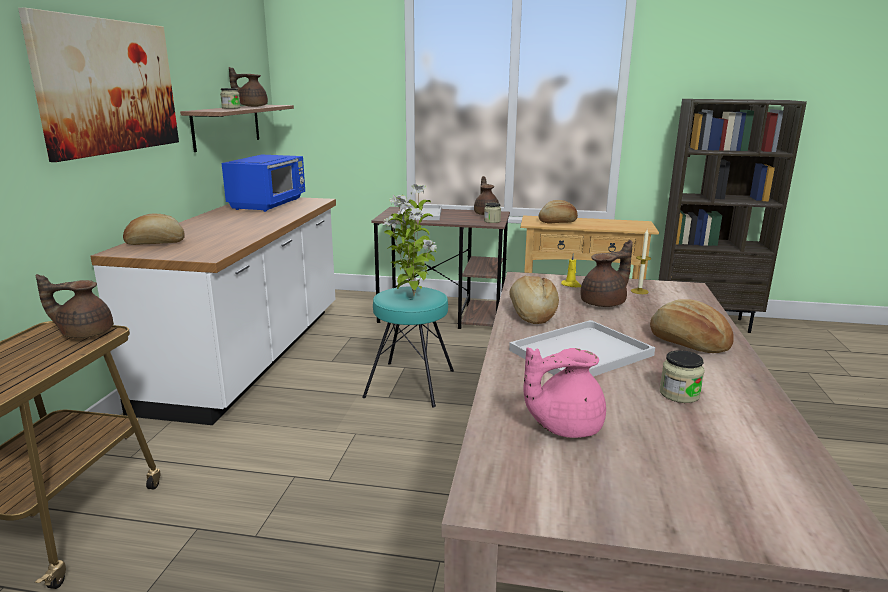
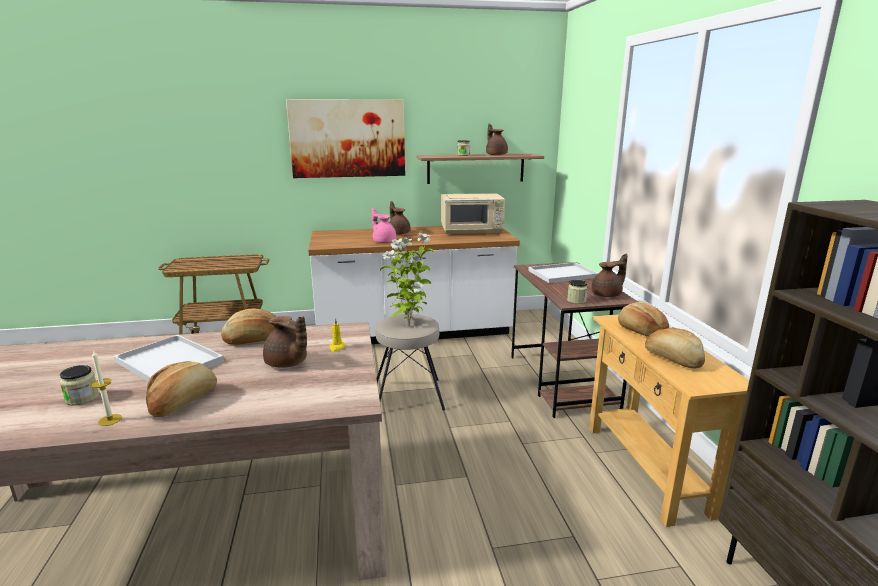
camera: 70 degrees right, 0 degrees up
(85, 333) = (246, 262): brown teapot -> brown teapot (399, 233)
(155, 243) = (342, 233): bread -> bread (673, 359)
(269, 204) = (472, 231): blue microwave -> beige microwave
(411, 383) = (408, 396): turquoise stool -> beige stool
(563, 426) = (56, 364): pink teapot -> pink teapot (383, 241)
(639, 291) = (329, 377): candle -> candle (110, 420)

